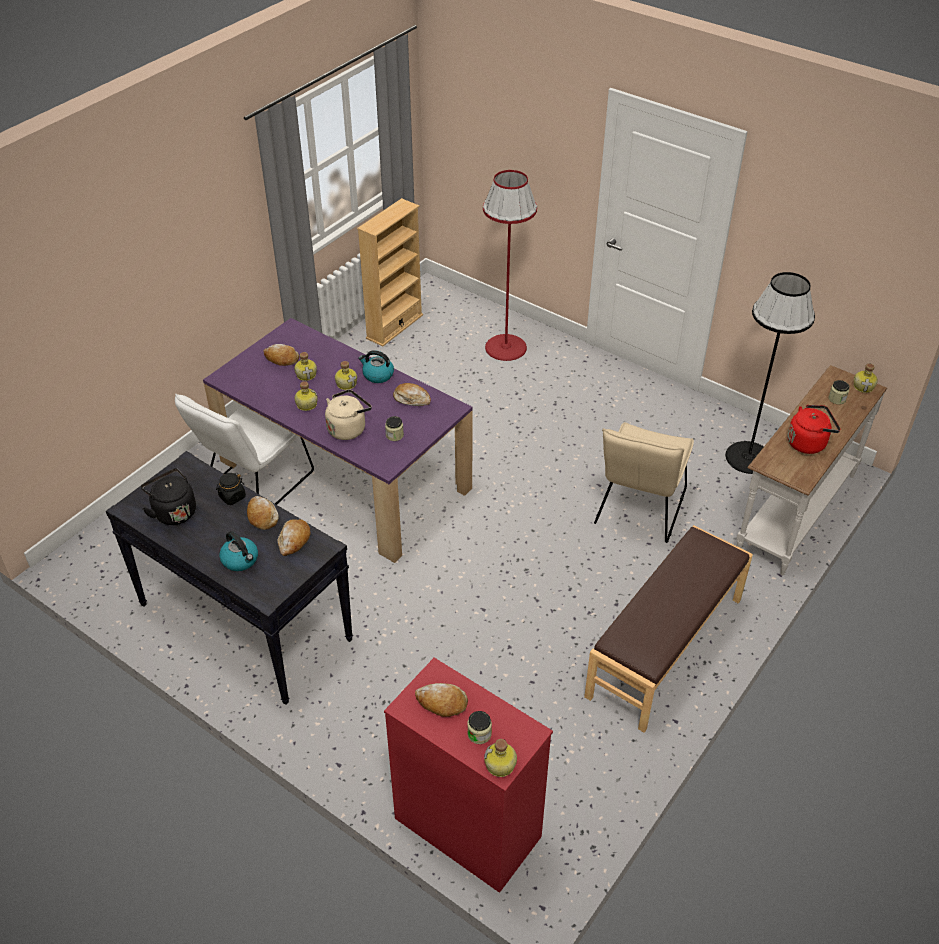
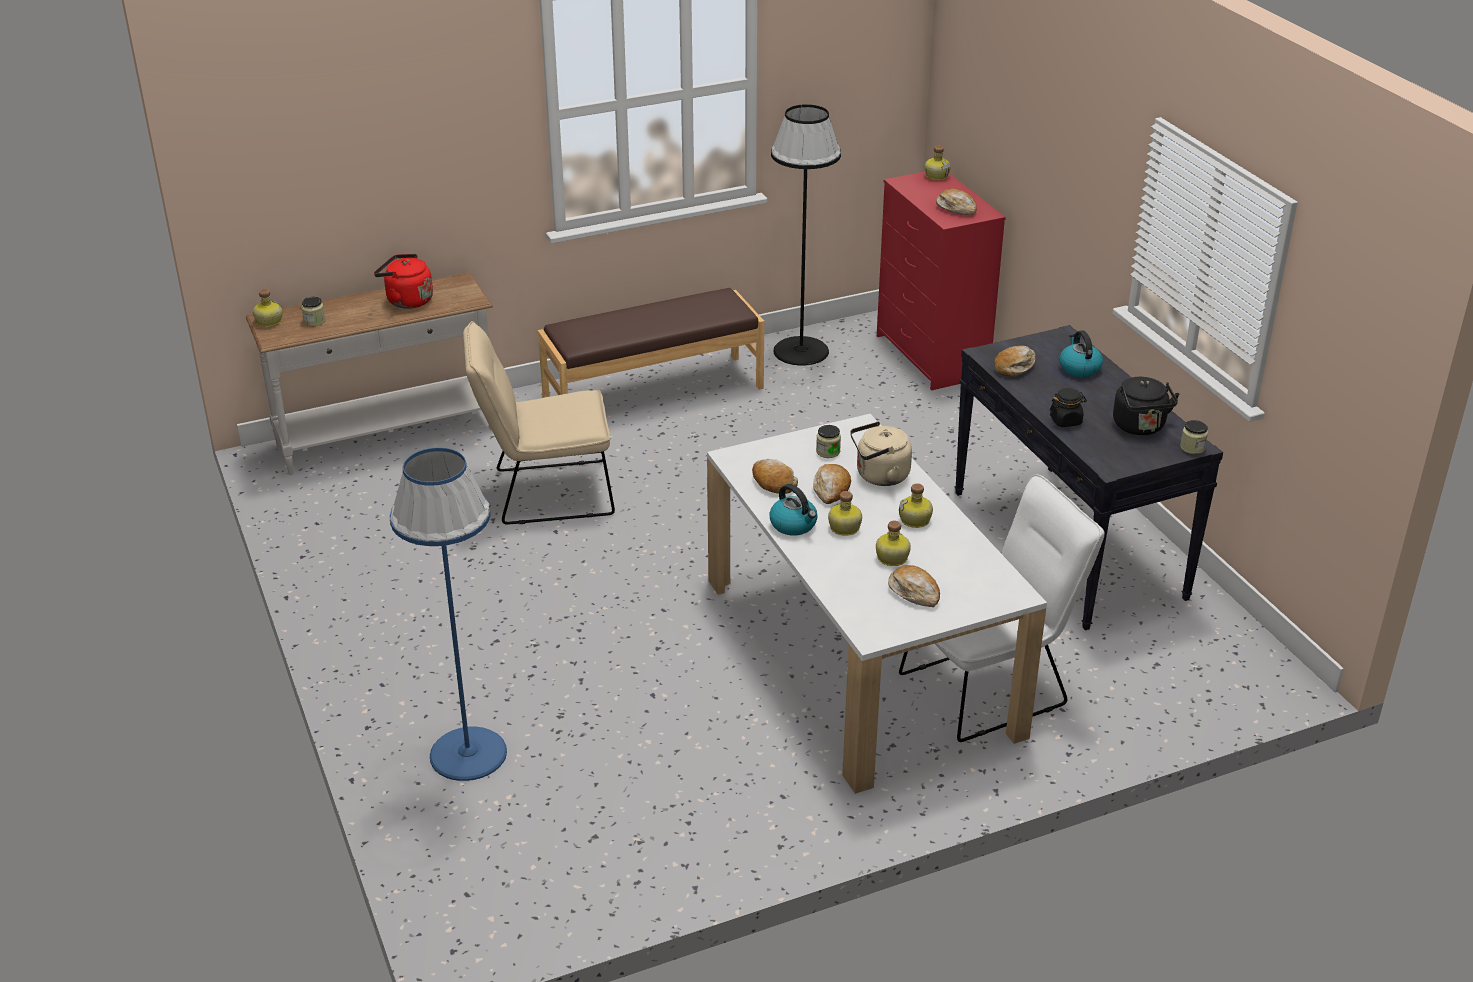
camera: 150 degrees left, 10 degrees down
(262, 516) = (1039, 394): bread -> bread (831, 489)
(345, 474) = (858, 655): purple dining table -> white dining table
(394, 326) = (607, 872): beige bookcase -> none
(479, 734) = (940, 190): jar -> jar (1192, 447)
(506, 347) = (467, 754): red floor lamp -> blue floor lamp
(638, 511) = (544, 493): beige chair -> beige chair turned 150 degrees counterclockwise
(748, 457) = (353, 497): black floor lamp -> black floor lamp (800, 351)

